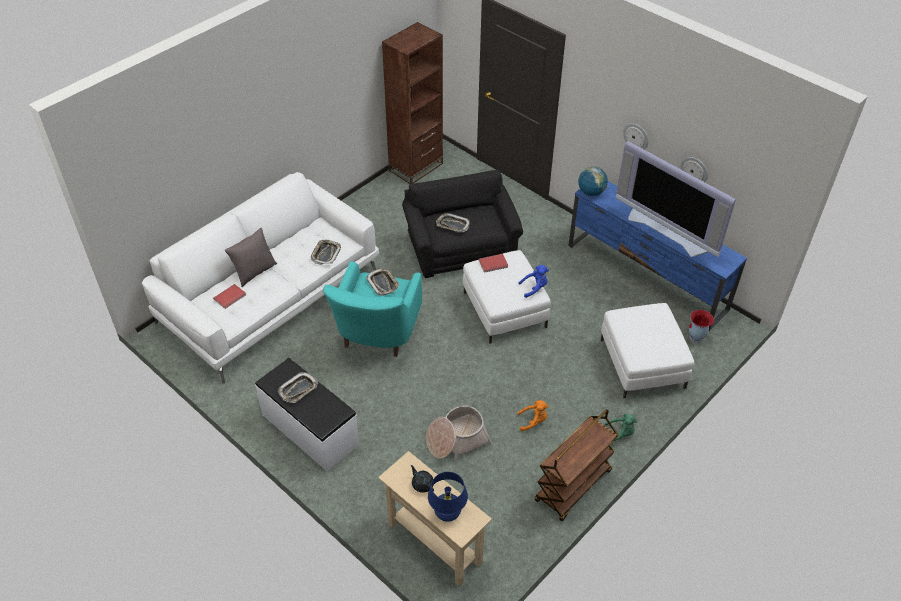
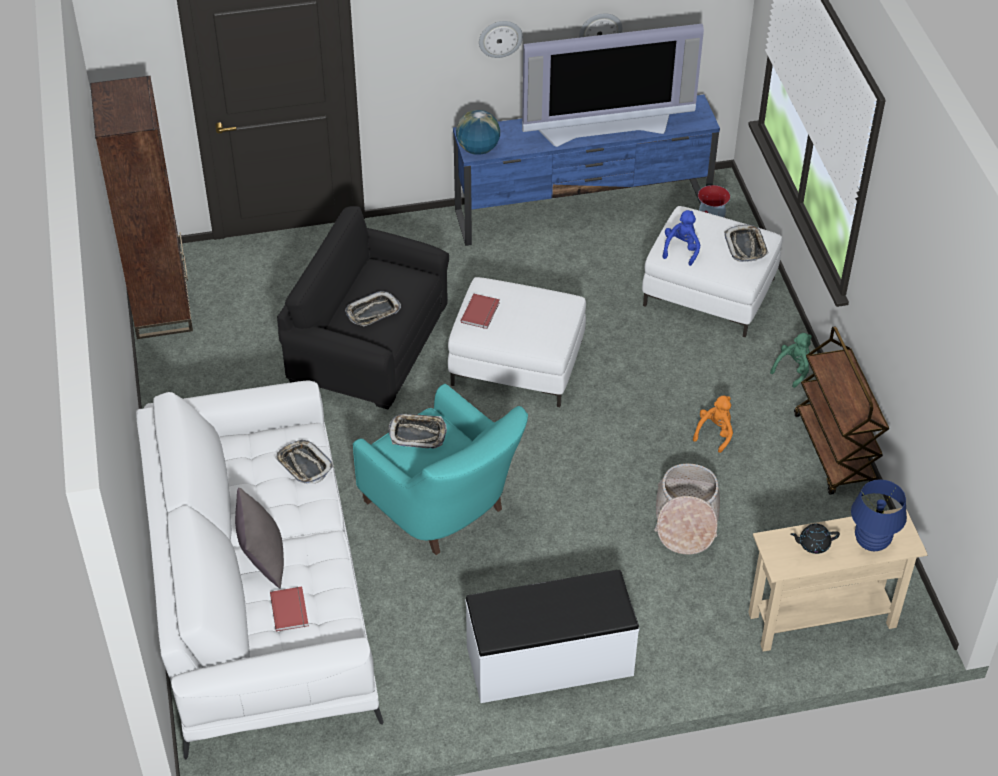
camera: 55 degrees left, 0 degrees up
(298, 390) = (535, 610): tray -> tray (746, 246)
(534, 288) = (557, 298): blue plush toy -> blue plush toy (681, 249)

